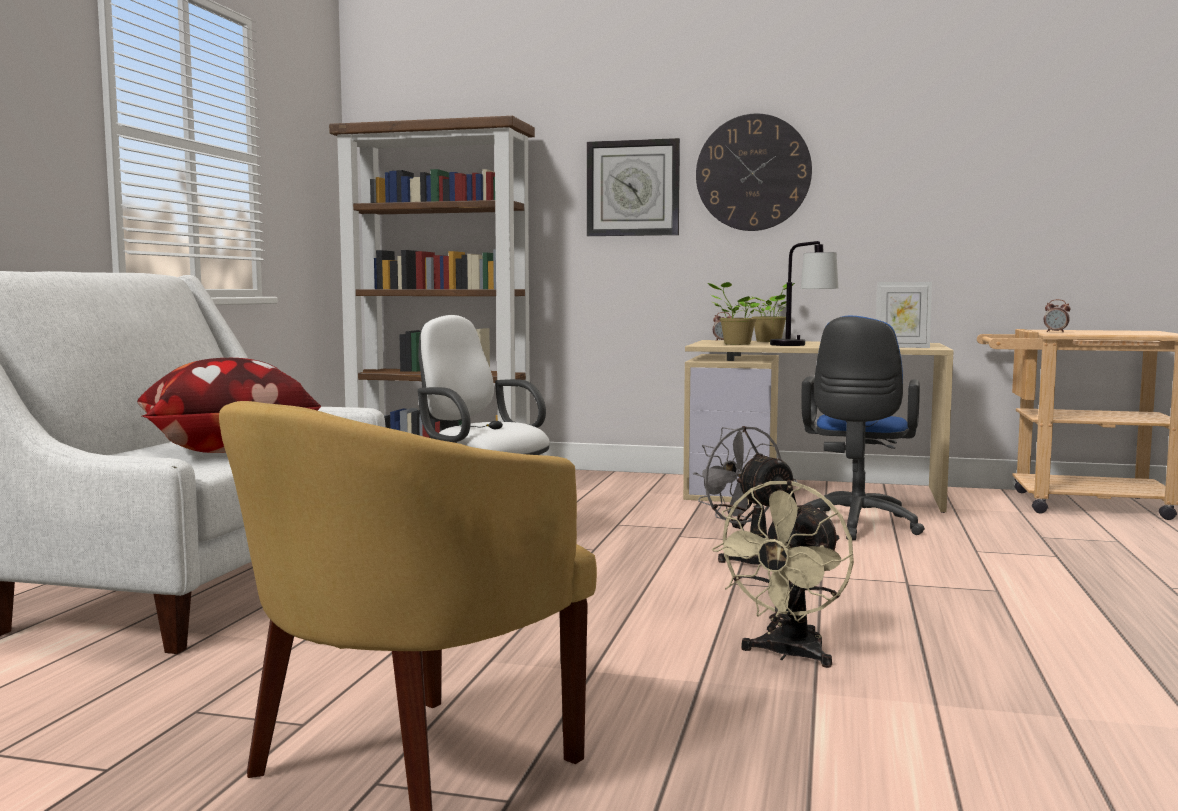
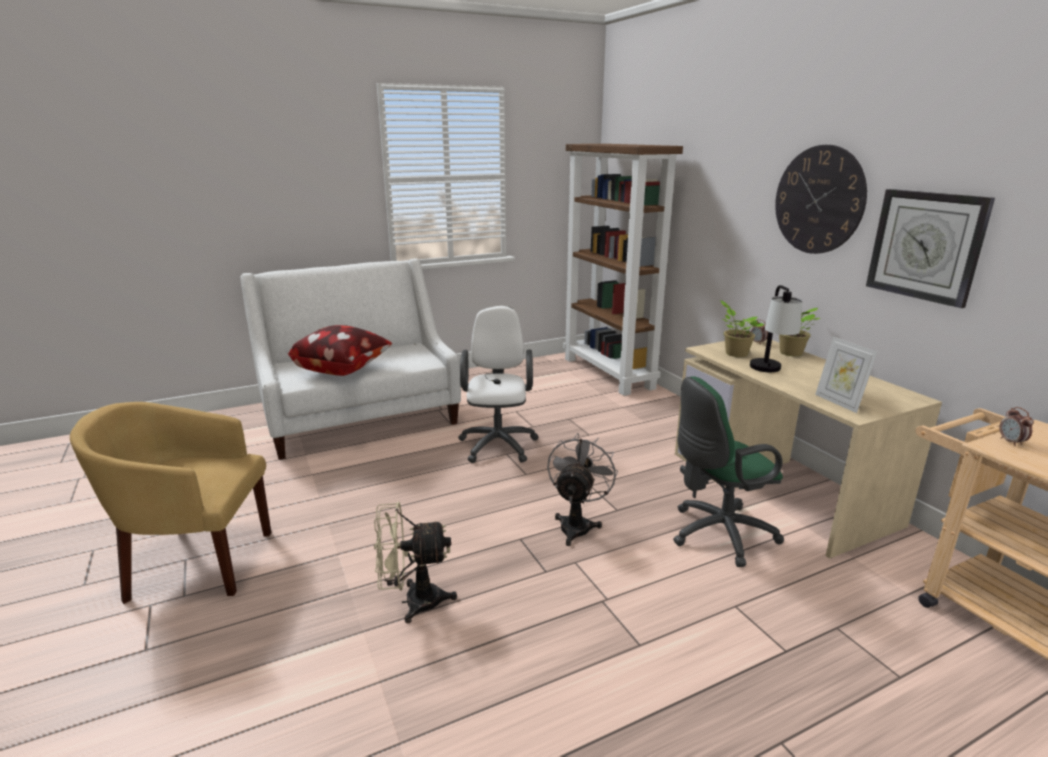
camera: 50 degrees right, 15 degrees up
(633, 188) = (736, 201): wall clock -> wall clock (926, 246)
(856, 526) = (717, 534): blue office chair -> green office chair

